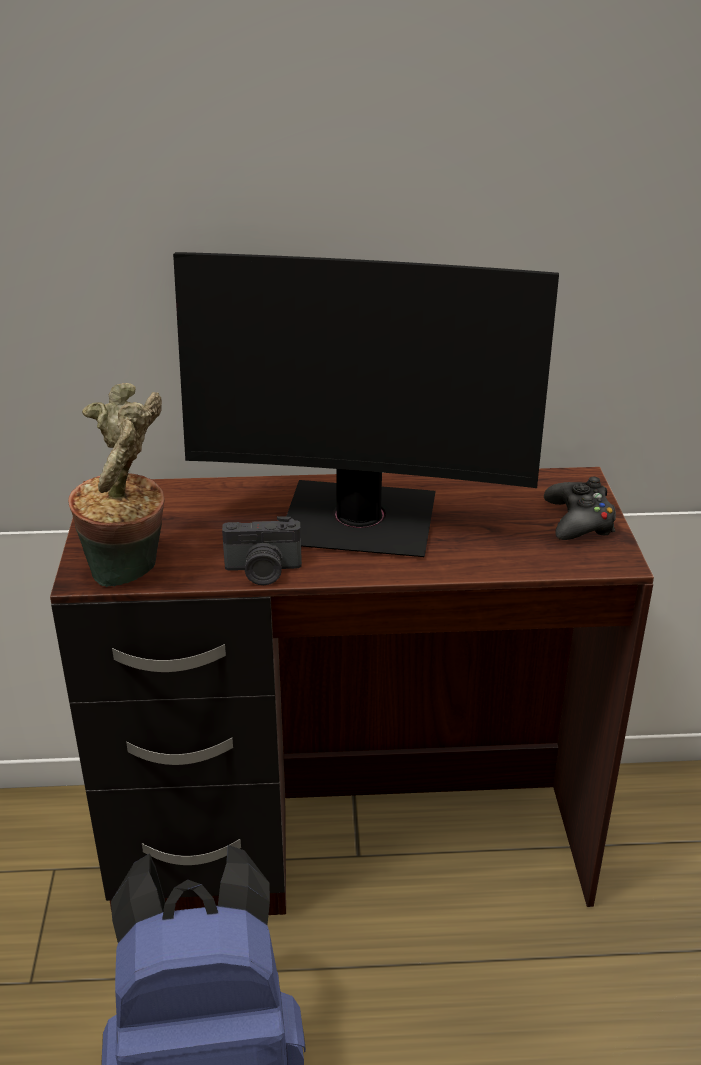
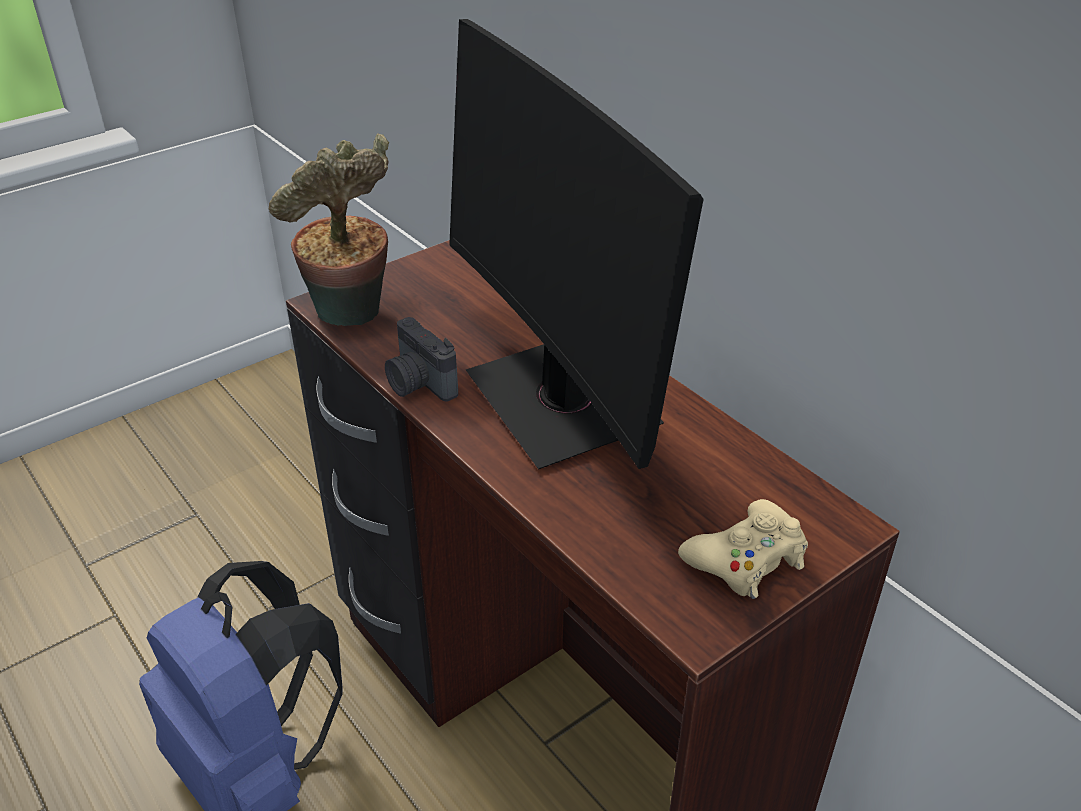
camera: 55 degrees right, 5 degrees up
(579, 521) = (746, 559): black game controller -> beige game controller

